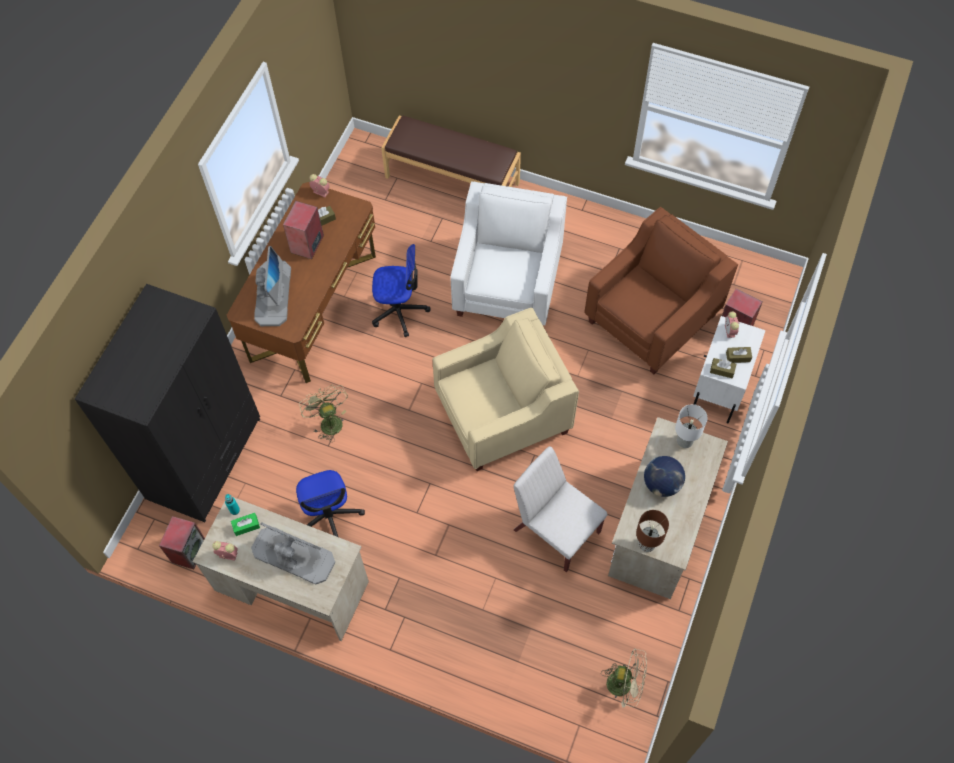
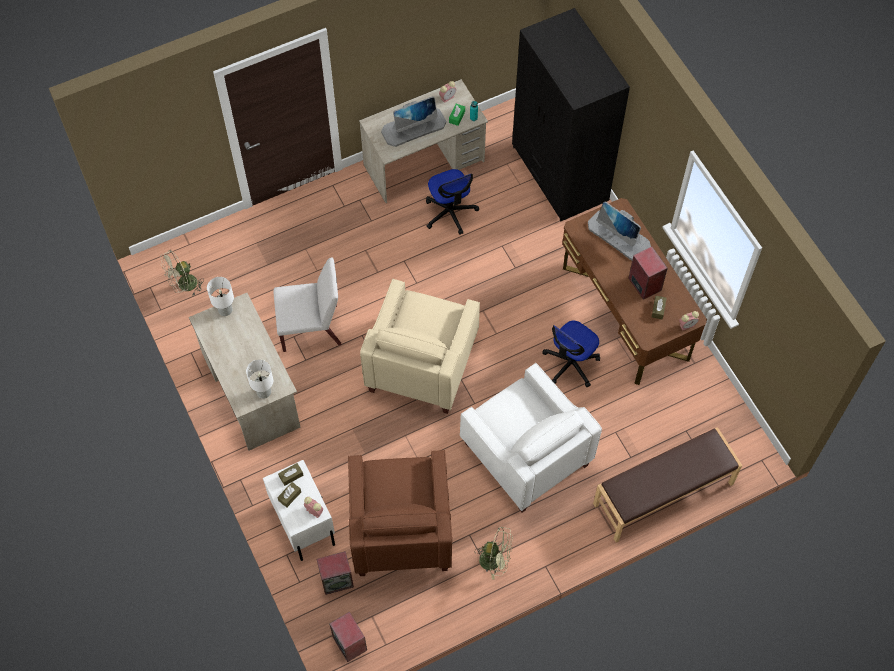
camera: 130 degrees right, 0 degrees up
(188, 551) = (501, 127): speaker -> speaker (350, 643)
(328, 421) = (520, 258): green fan -> green fan (495, 560)
(329, 516) = (450, 213): office chair -> office chair turned 135 degrees counterclockwise
(646, 543) = (225, 310): brown table lamp -> white table lamp
(662, 484) = (251, 352): globe -> none

